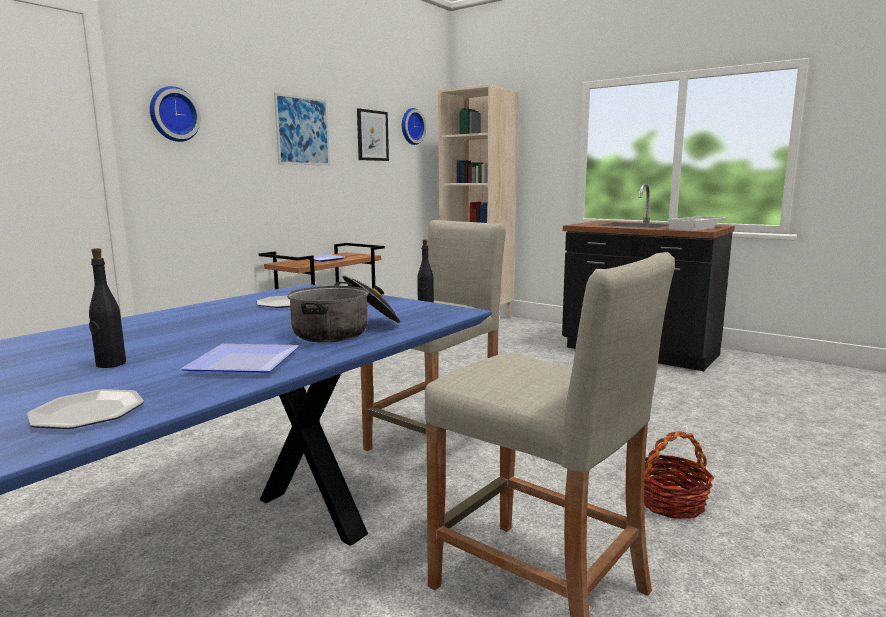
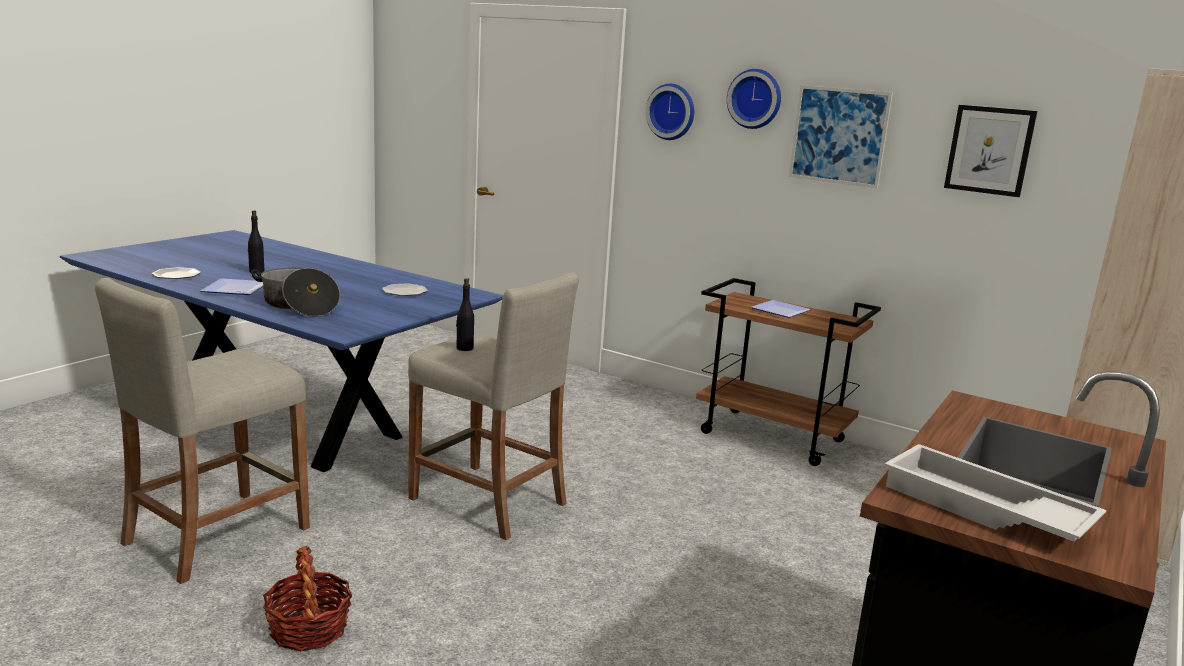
camera: 85 degrees right, 5 degrees up
(411, 126) = (1113, 139): wall clock -> wall clock (755, 99)

